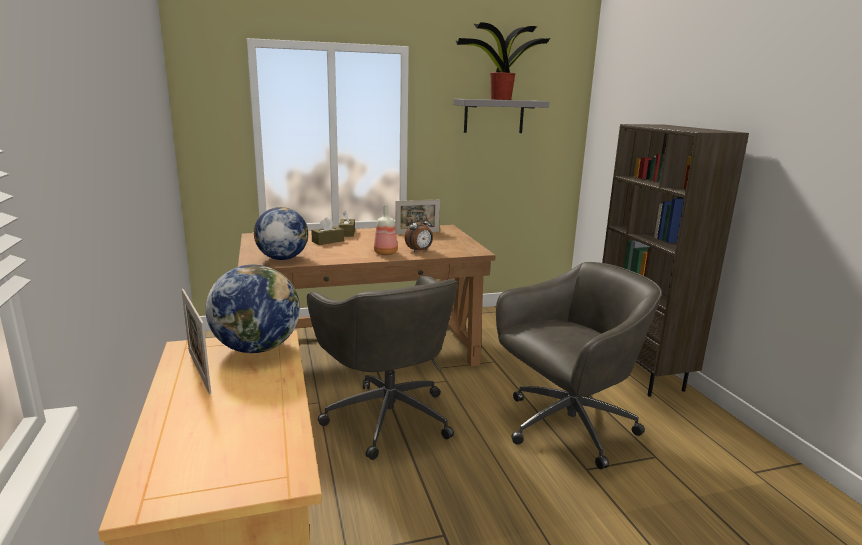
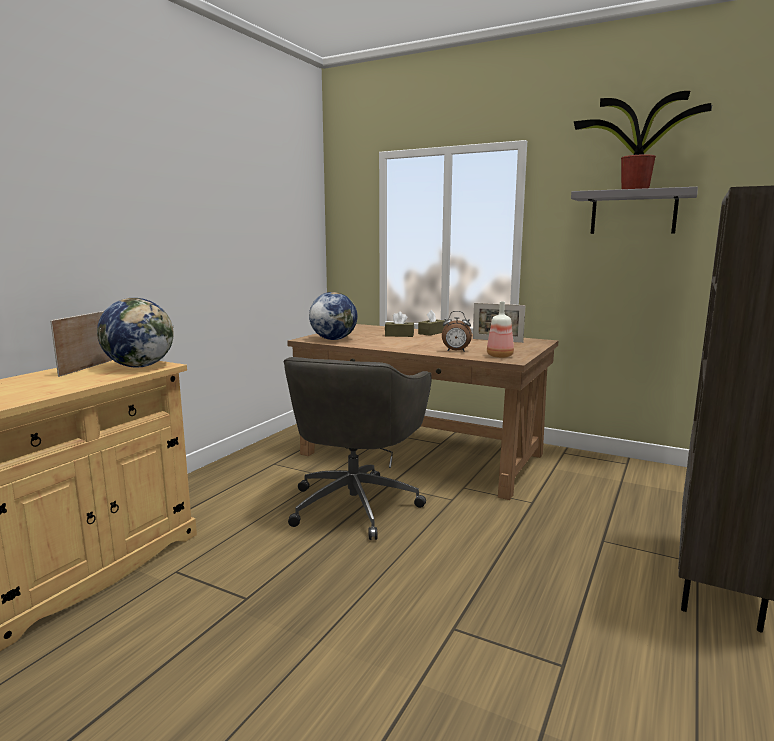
camera: 45 degrees right, 5 degrees down
(385, 253) = (420, 348): bottle -> bottle (500, 356)
(566, 427) = (502, 585): grey office chair -> none

